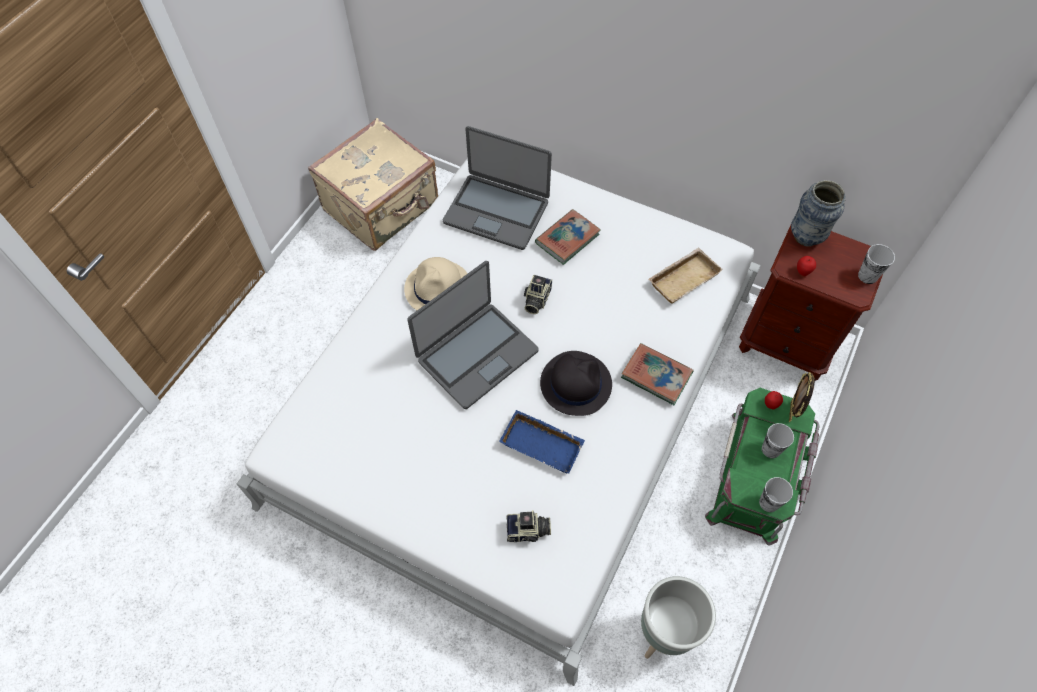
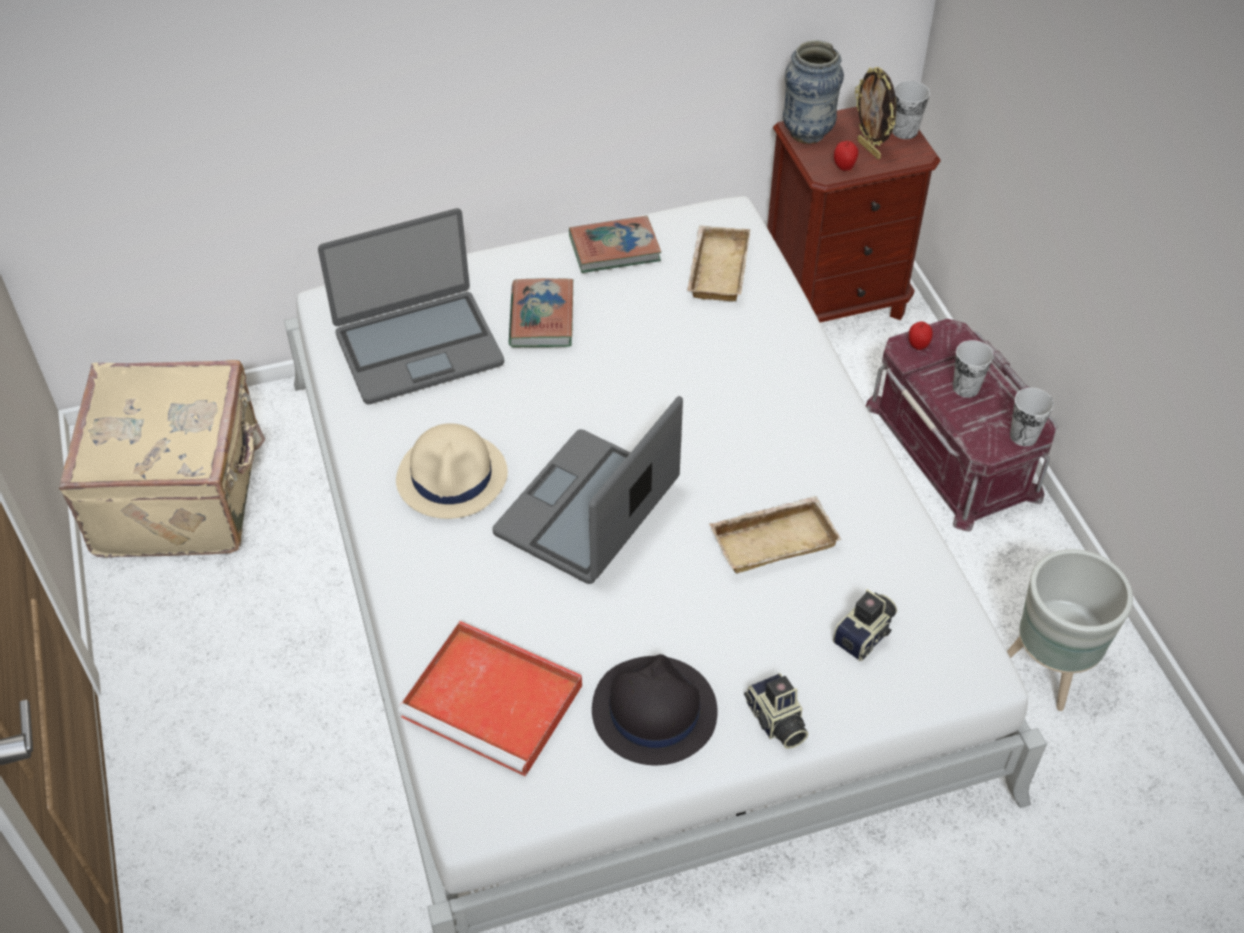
camera: 45 degrees left, 10 degrees down
(338, 411) = (495, 702): none -> red tray
(476, 355) = (589, 509): laptop -> laptop turned 150 degrees counterclockwise
(536, 299) = (584, 404): camera -> camera (775, 722)
(543, 443) = (774, 538): blue tray -> beige tray
(575, 383) = (732, 453): black hat -> black hat (653, 711)
(656, 376) = (804, 382): book -> book (614, 249)
(755, 476) = (955, 449): green storage box -> red storage box
(791, 411) = (943, 337): picture frame -> picture frame (870, 149)

